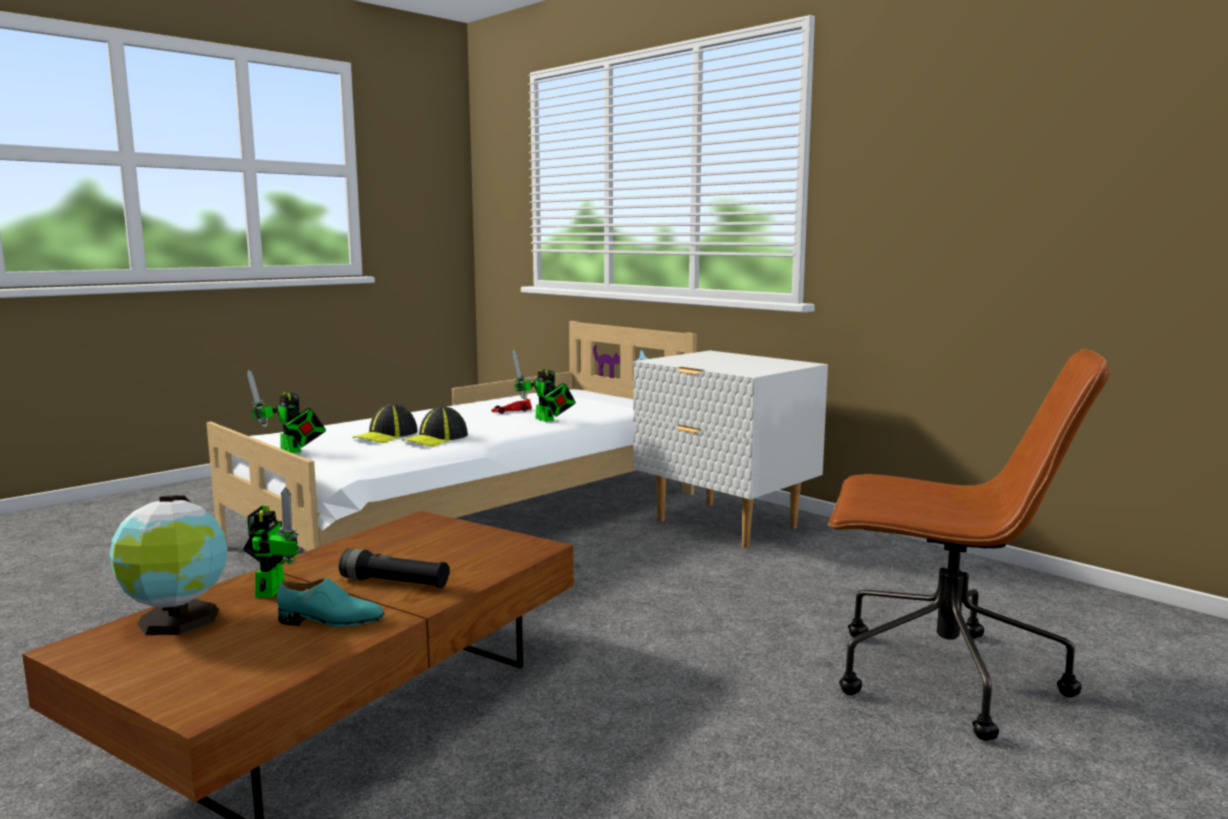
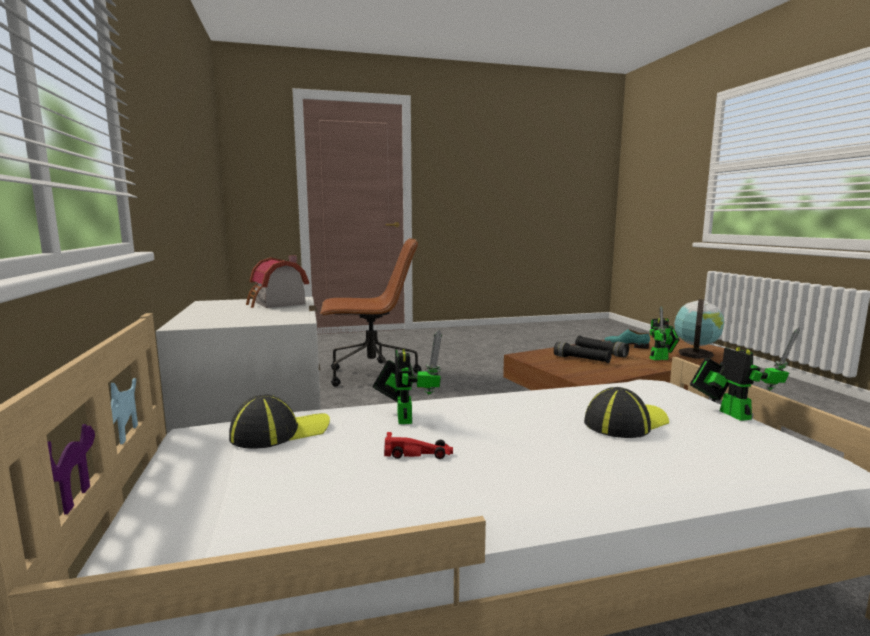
camera: 150 degrees left, 0 degrees up
(273, 588) = (661, 358): toy robot -> toy robot turned 135 degrees counterclockwise
(432, 556) = (581, 359): none -> black flashlight
(436, 438) = (563, 404): cap -> cap (280, 432)
(738, 367) = (277, 303): none -> toy house
(940, 677) = (370, 375): brown office chair -> brown office chair turned 120 degrees clockwise

